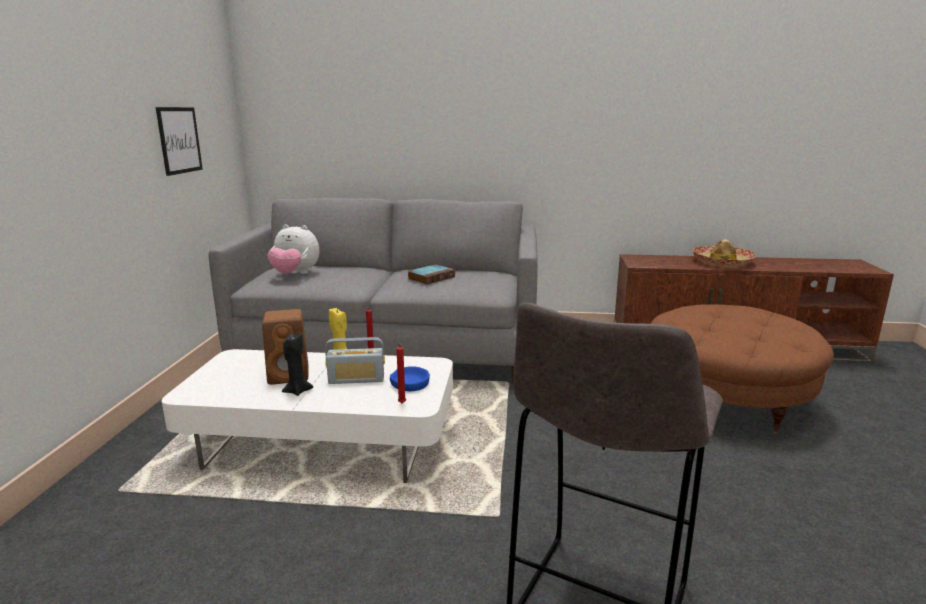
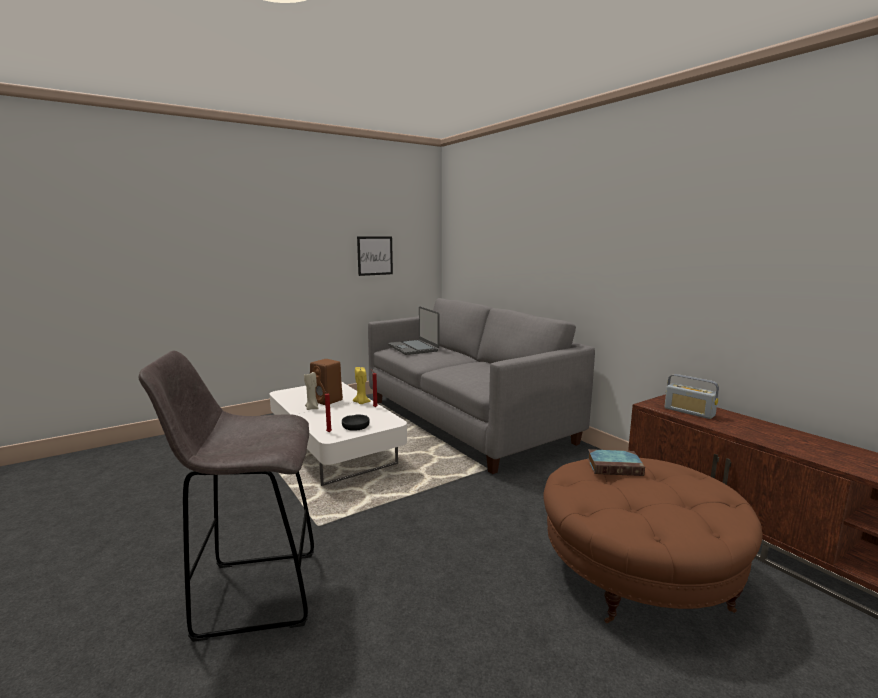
camera: 50 degrees right, 5 degrees down
(295, 274) = (413, 348): plush toy -> laptop
(297, 391) = (312, 408): black candle -> beige candle
(356, 379) = (343, 413): radio -> radio (689, 412)
(410, 384) = (355, 426): blue bowl -> black bowl
(431, 277) = (474, 369): book -> book (615, 466)
(721, 262) = (762, 431): hat -> none

